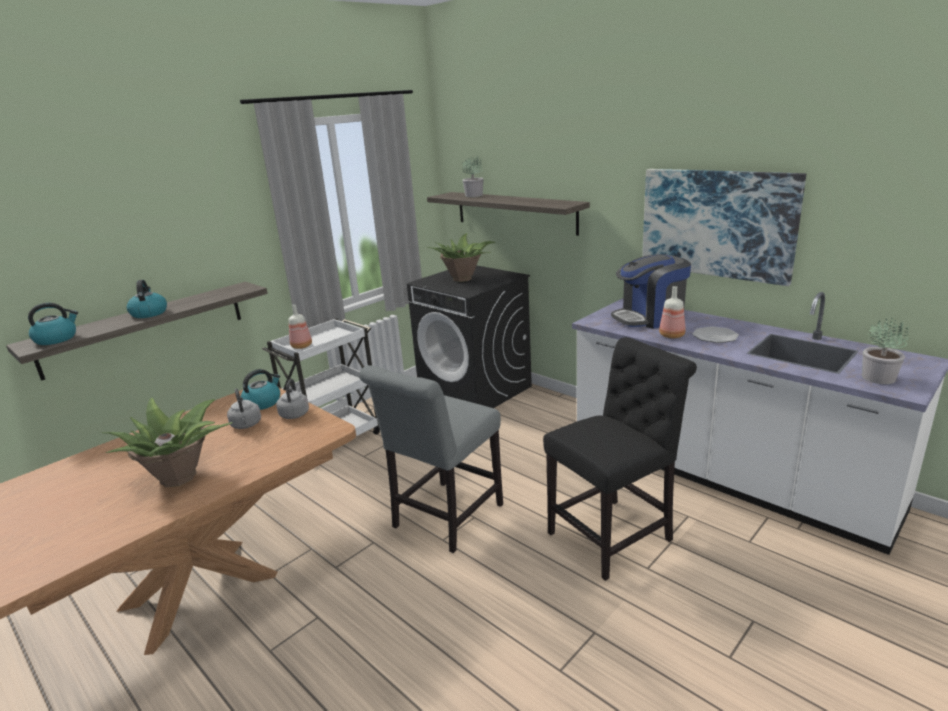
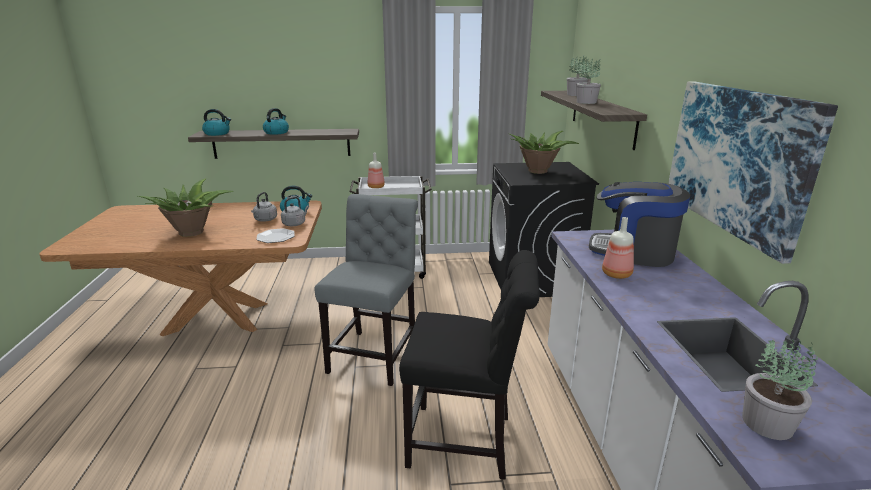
camera: 40 degrees right, 0 degrees up
(444, 519) = (375, 354): grey chair -> grey chair turned 120 degrees clockwise
(511, 200) = (586, 102): none -> potted plant
(715, 336) = (661, 293): plate -> plate (276, 237)

